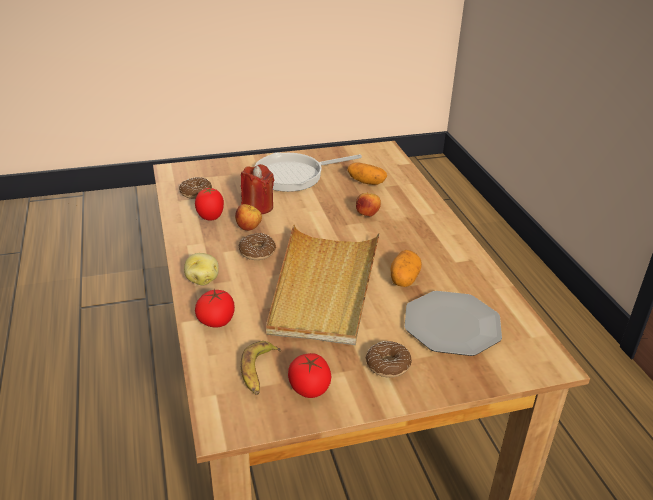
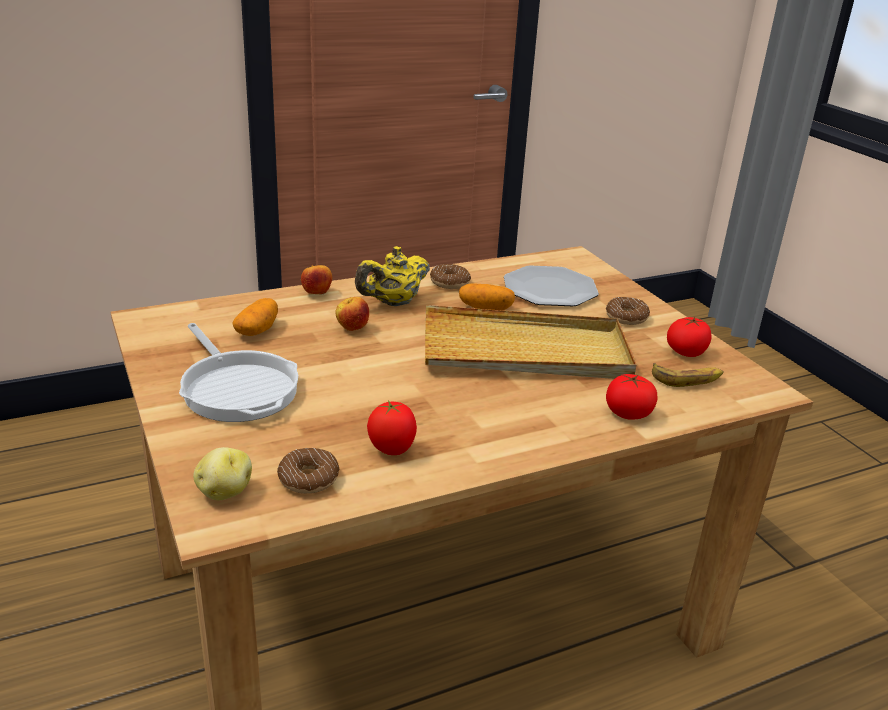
camera: 100 degrees left, 5 degrees down
(202, 280) = (555, 435): potato -> potato (224, 492)
(249, 228) = (413, 412): apple -> apple (317, 294)
(257, 207) = (347, 412): red candle -> none
(257, 252) = (471, 400): donut -> donut (450, 283)
(412, 234) = (393, 303): none -> yellow teapot

